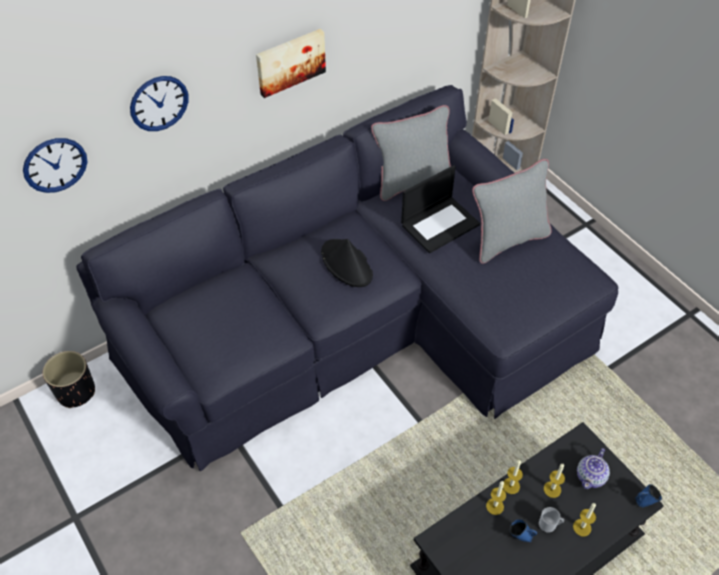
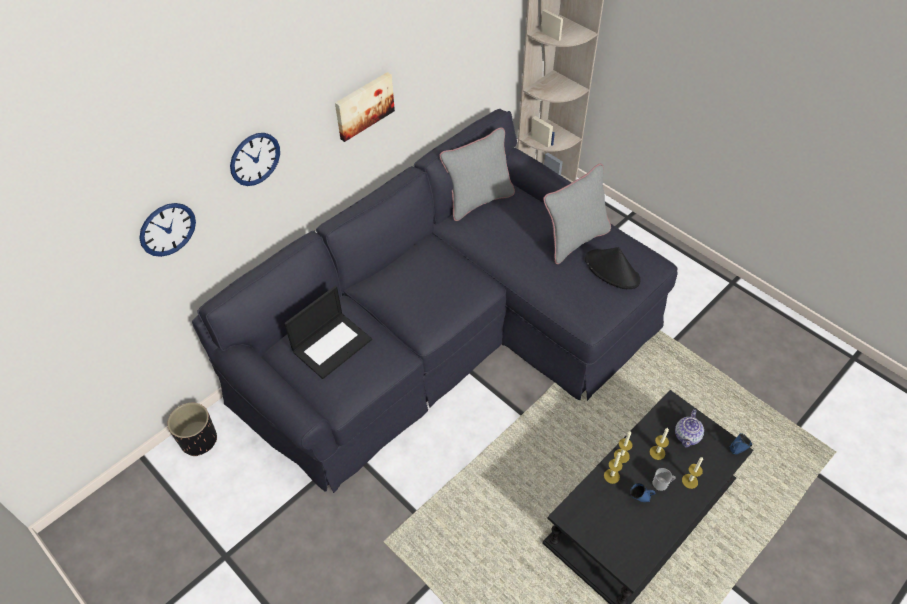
camera: 10 degrees left, 0 degrees up
(347, 264) = (437, 282): black hat -> black hat (612, 270)
(440, 224) = (512, 234): laptop -> laptop (332, 344)

